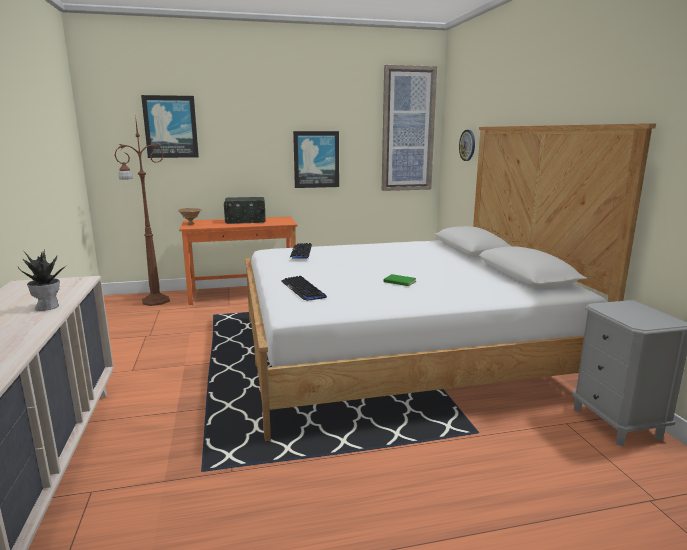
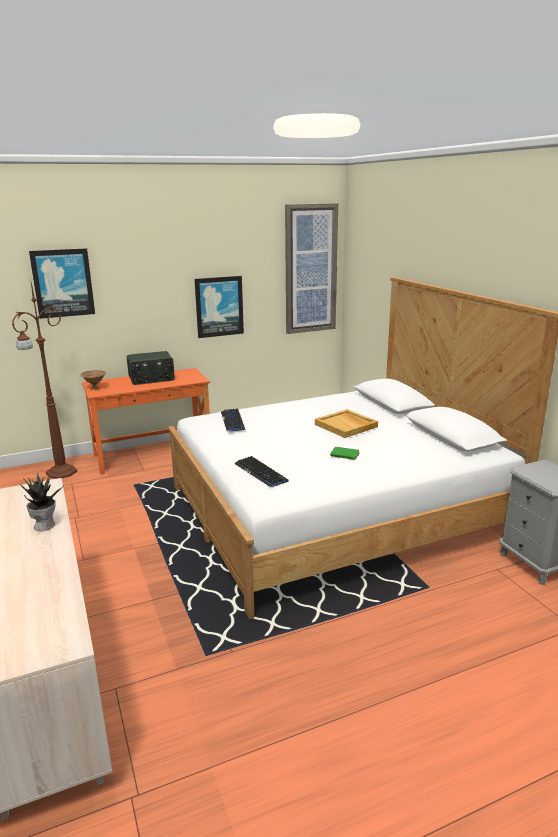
camera: 10 degrees left, 5 degrees up
(414, 261) = (346, 426): none -> beige tray
(467, 145) = (376, 290): wall clock -> none

